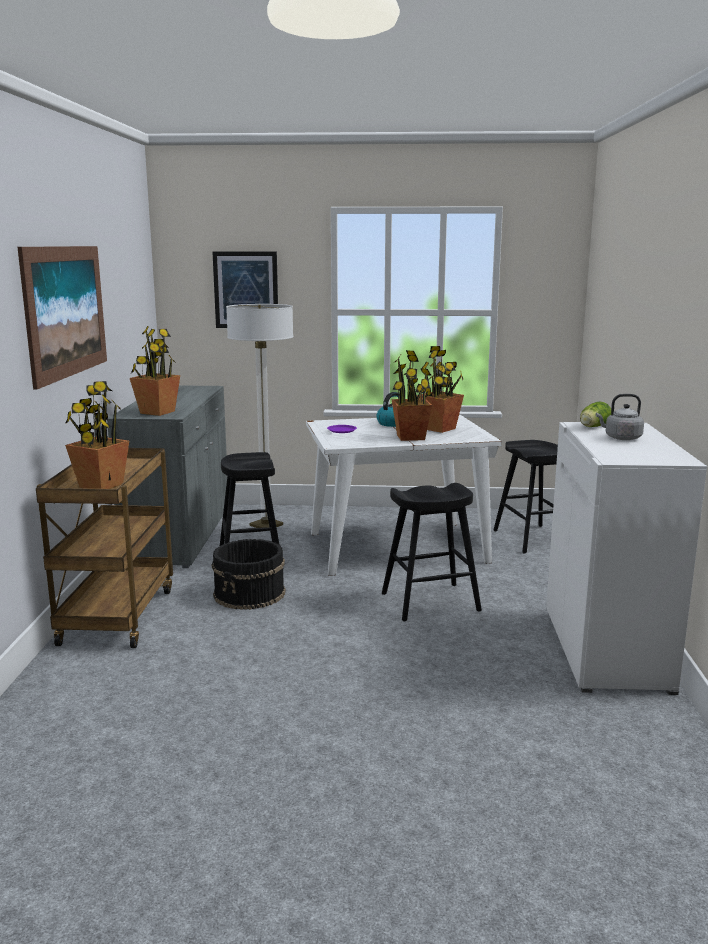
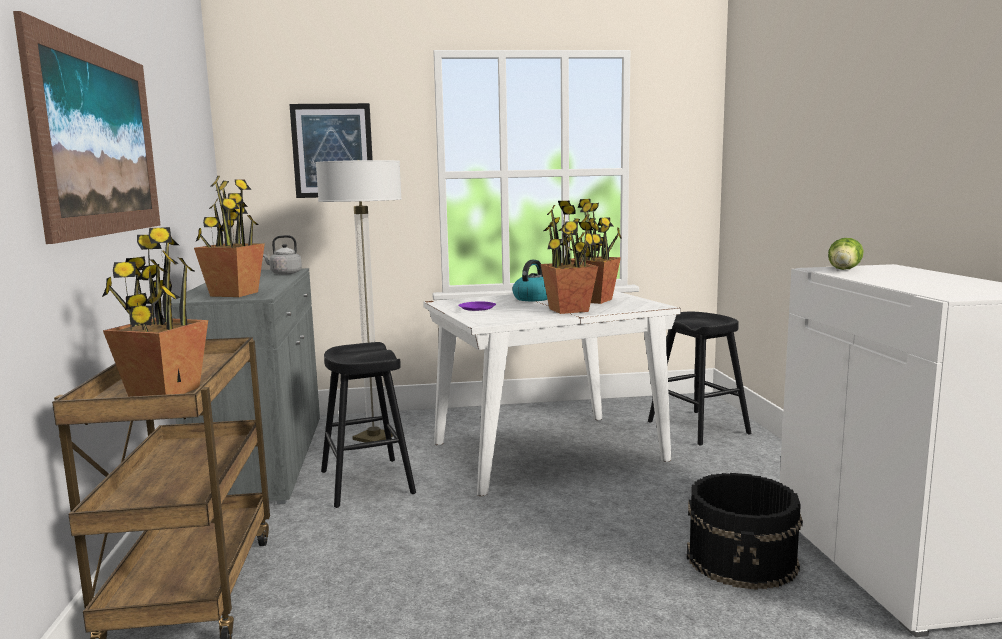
camera: 10 degrees left, 5 degrees down
(250, 594) = (382, 533): black bucket -> black bucket (742, 559)
(430, 602) = (628, 520): black stool -> none
(621, 438) = (902, 277): grey kettle -> grey kettle (284, 273)

